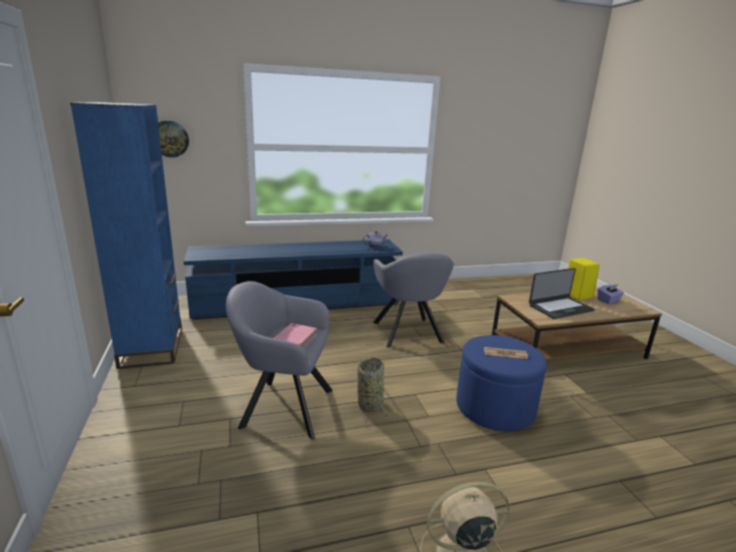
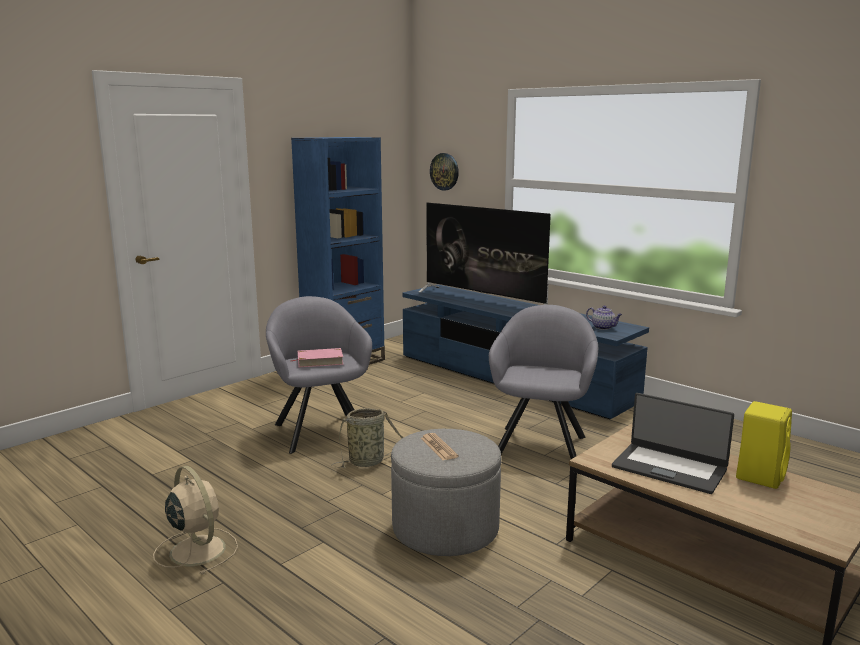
camera: 60 degrees right, 5 degrees down
(263, 249) = (484, 300): none -> television
(408, 334) = (541, 444): grey armchair -> grey armchair turned 150 degrees clockwise
(494, 408) = (445, 528): blue ottoman -> grey ottoman
(608, 300) = (796, 504): purple tissue box -> none

